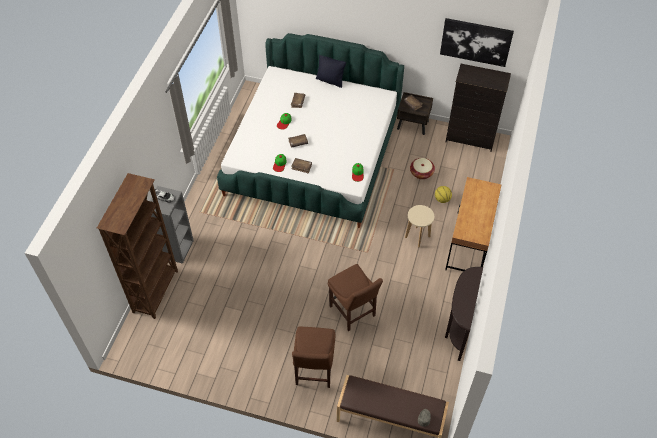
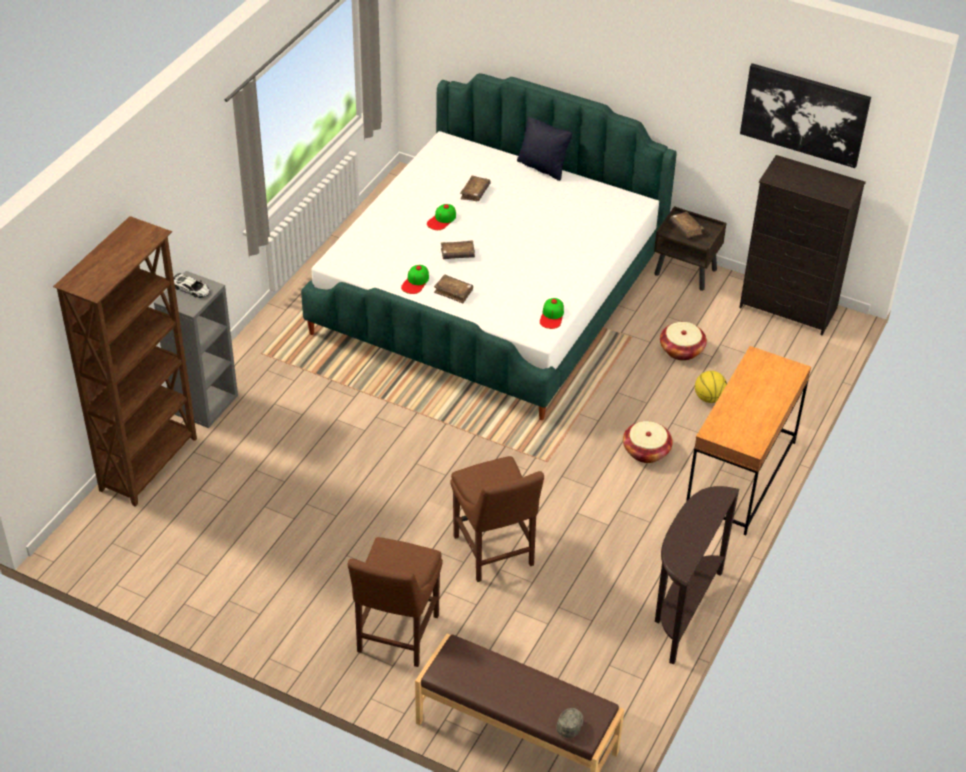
camera: 10 degrees right, 10 degrees down
(417, 237) = (646, 451): beige stool -> basket

